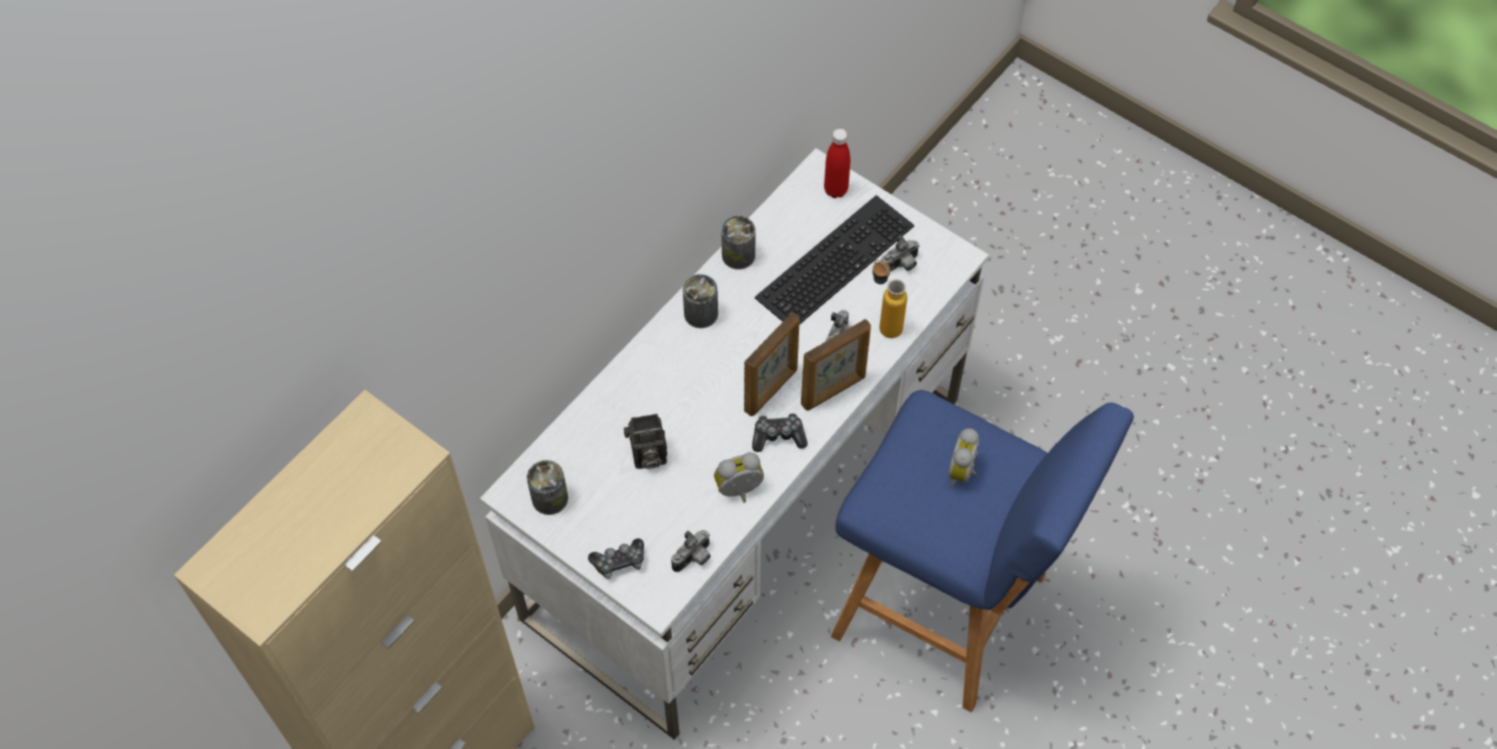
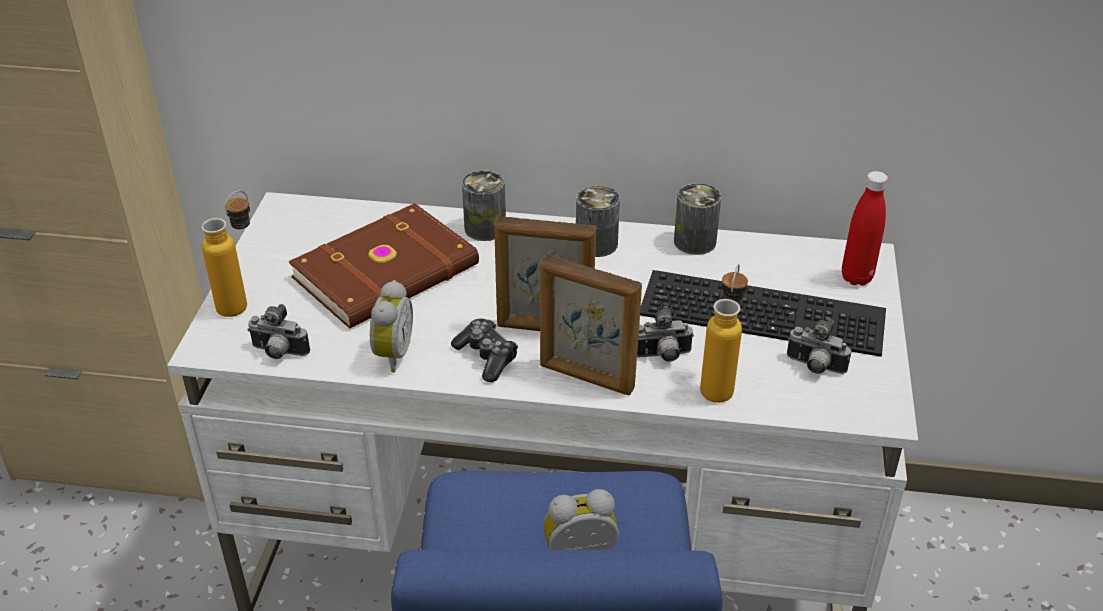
camera: 60 degrees right, 20 degrees down
(550, 498) = (293, 231): can -> can (485, 228)
(619, 562) = (242, 302): game controller -> bottle
(647, 456) = (388, 272): camera -> brown book
(740, 491) = (391, 354): alarm clock -> alarm clock turned 60 degrees clockwise

